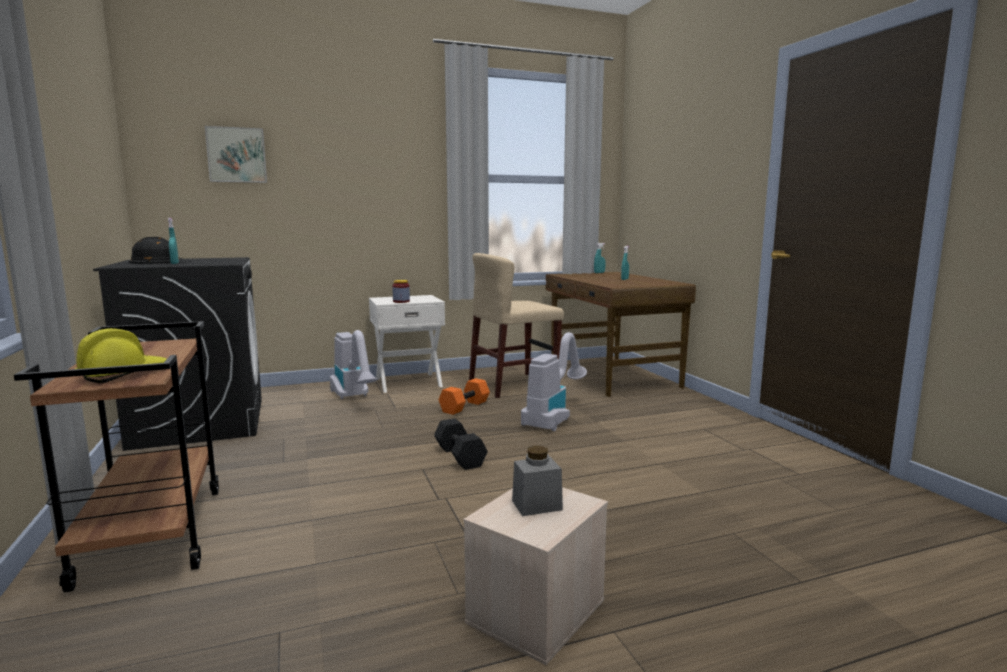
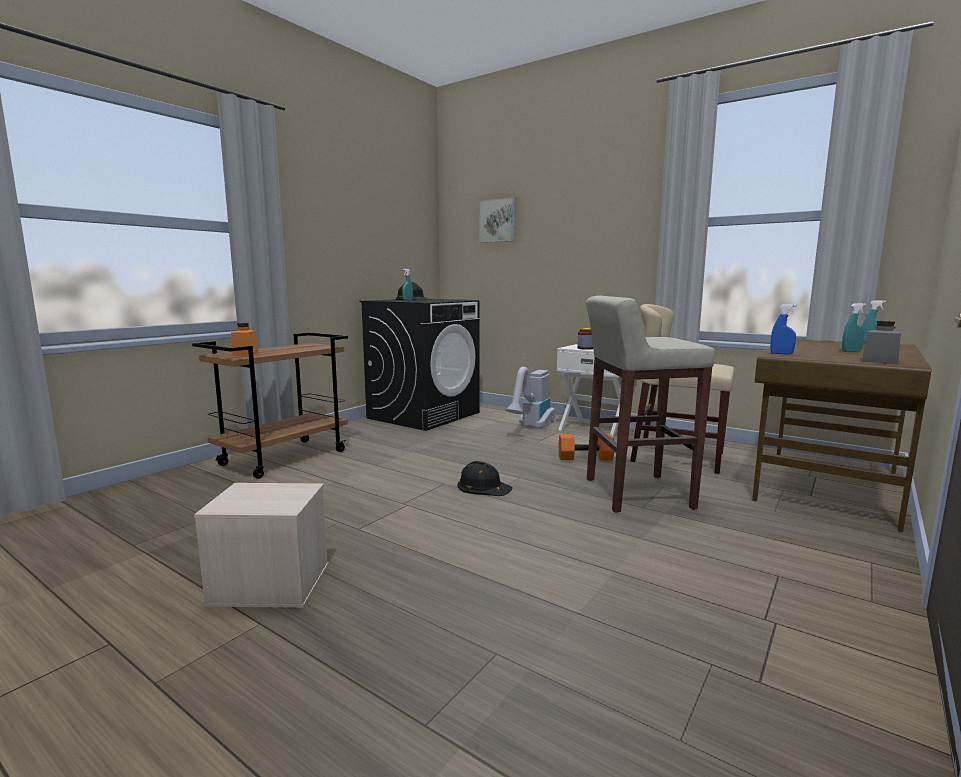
camera: 55 degrees right, 0 degrees up
(123, 374) = (245, 354): yellow hard hat -> orange jar
(458, 456) = (483, 486): black dumbbell -> black hard hat
(537, 505) = (270, 495): grey jar -> grey jar (879, 361)
(554, 417) = (636, 493): vacuum cleaner -> beige stool
(612, 285) = (781, 354): none -> blue spray bottle

